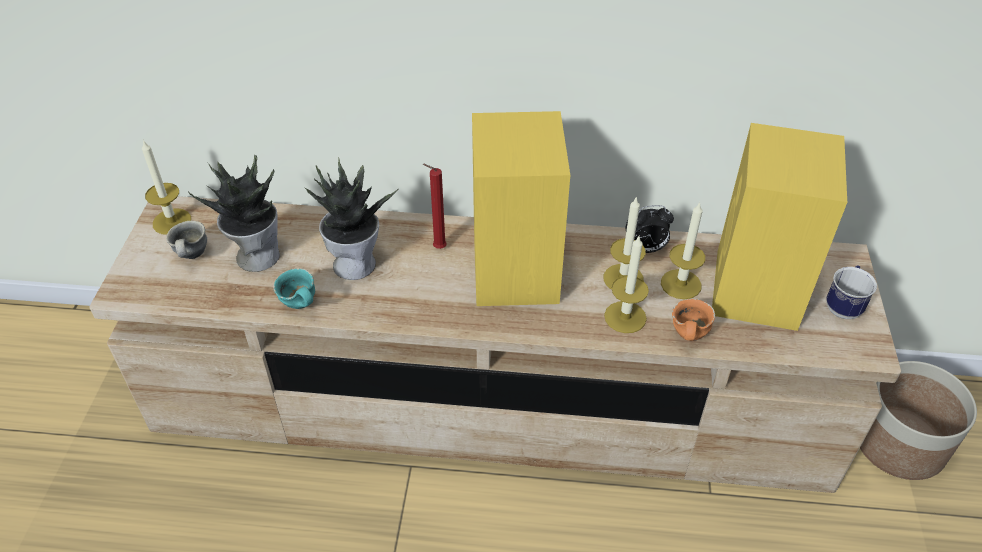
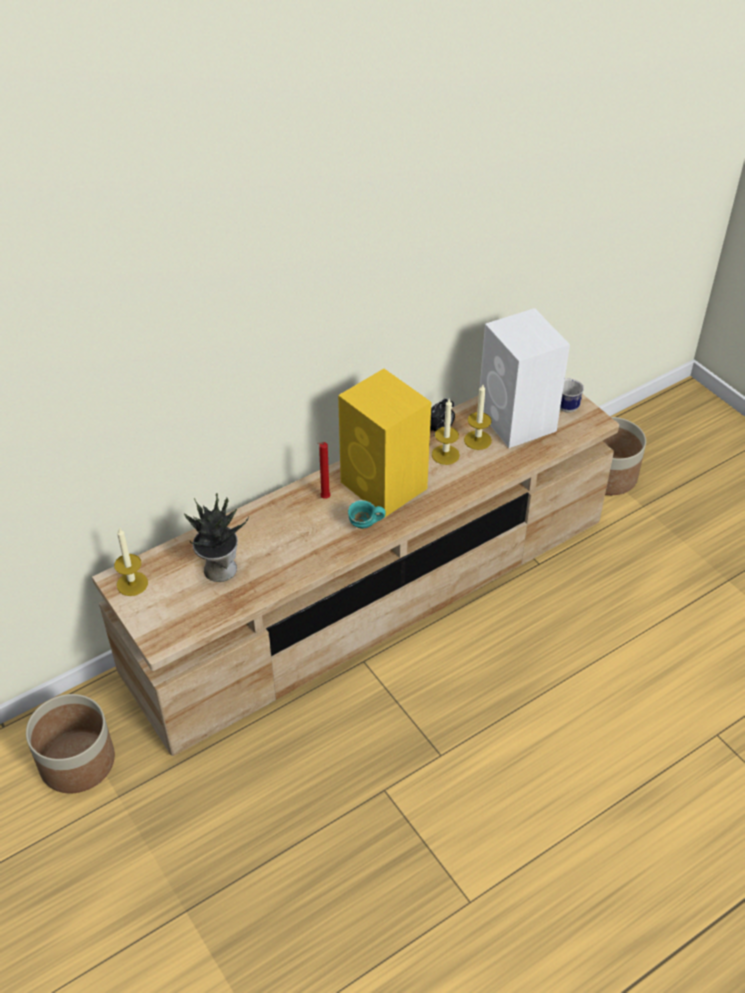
camera: 40 degrees left, 0 degrees up
(85, 378) = (77, 761): none -> planter
(190, 256) = (175, 596): grey mug -> none
(299, 306) = (284, 580): turquoise mug -> turquoise mug (364, 526)
(355, 263) = (286, 536): potted plant -> none
(625, 317) = (468, 475): candle -> none
(686, 336) = (508, 467): orange mug -> none
(755, 291) = (517, 422): yellow speaker -> white speaker

